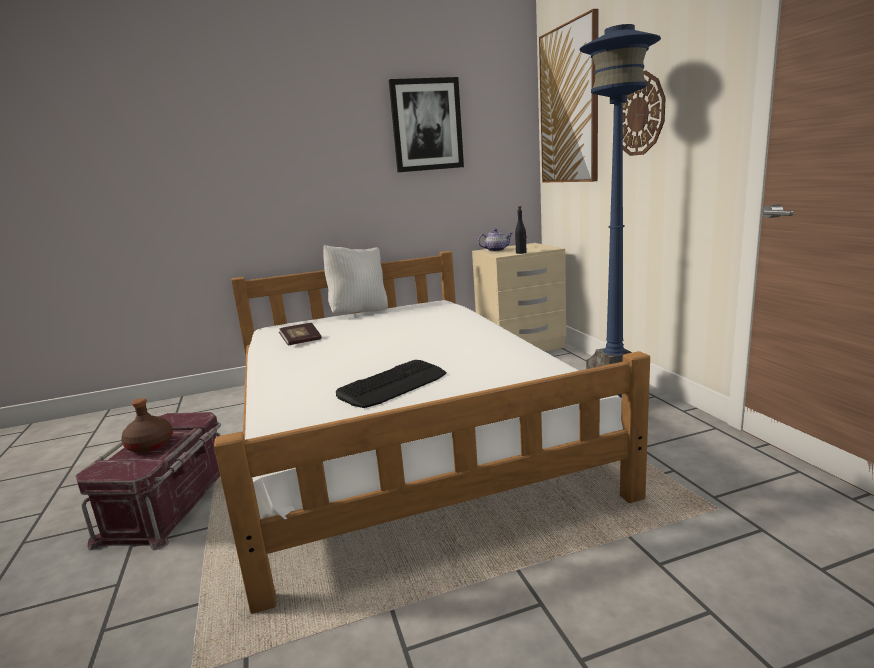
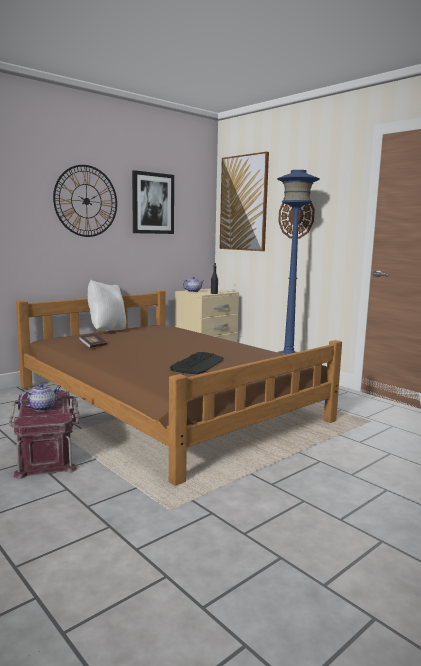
camera: 25 degrees left, 5 degrees down
(150, 445) = (42, 408): brown bottle -> teapot
(320, 134) = (86, 201): none -> wall clock
(397, 428) = (167, 403): white bed -> brown bed

